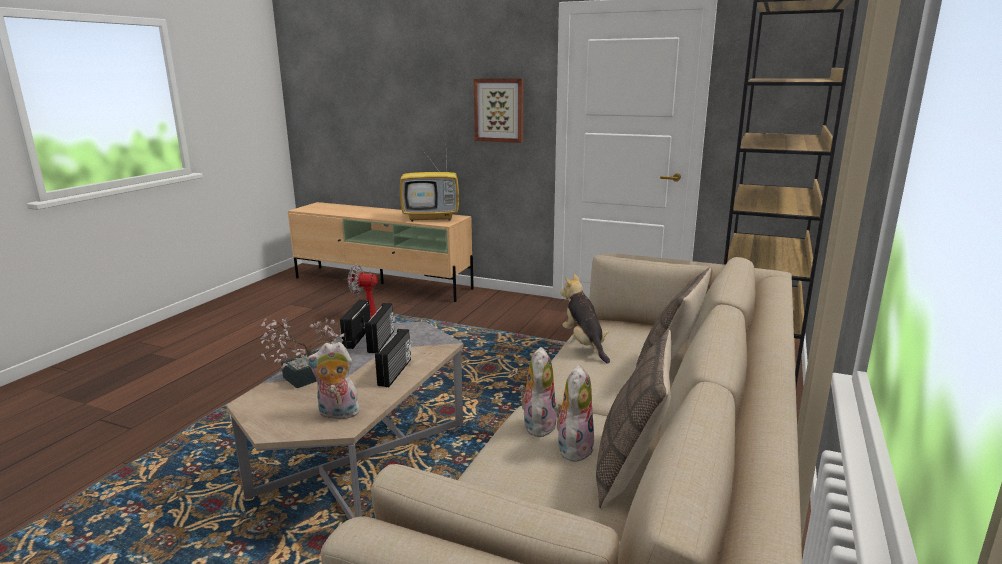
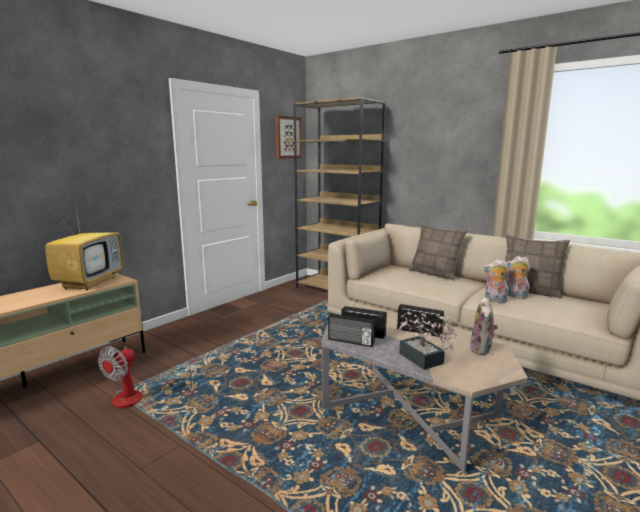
camera: 75 degrees left, 5 degrees down
(499, 110) = (128, 166): picture -> picture (287, 137)
(584, 344) = (403, 281): plush toy -> none

